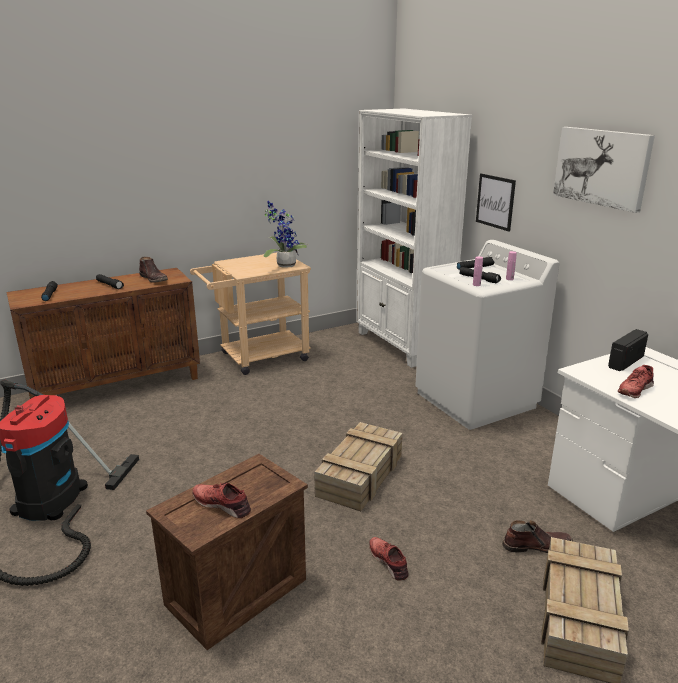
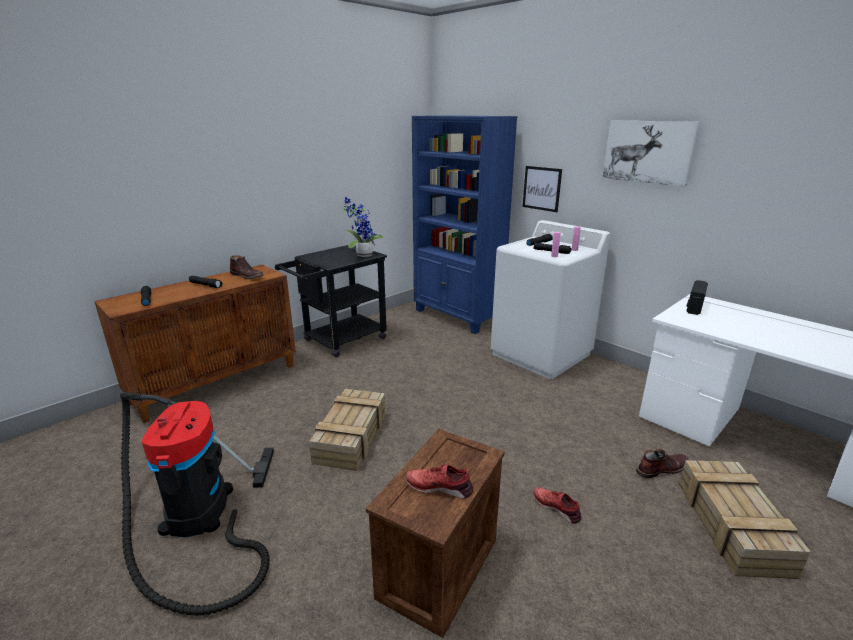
camera: 15 degrees left, 0 degrees up
(257, 358) = (339, 341): beige cart -> black cart
(360, 476) = (487, 433): crate -> crate (351, 438)
(402, 345) = (457, 316): white bookcase -> blue bookcase
(634, 389) = (722, 327): red shoe -> none

